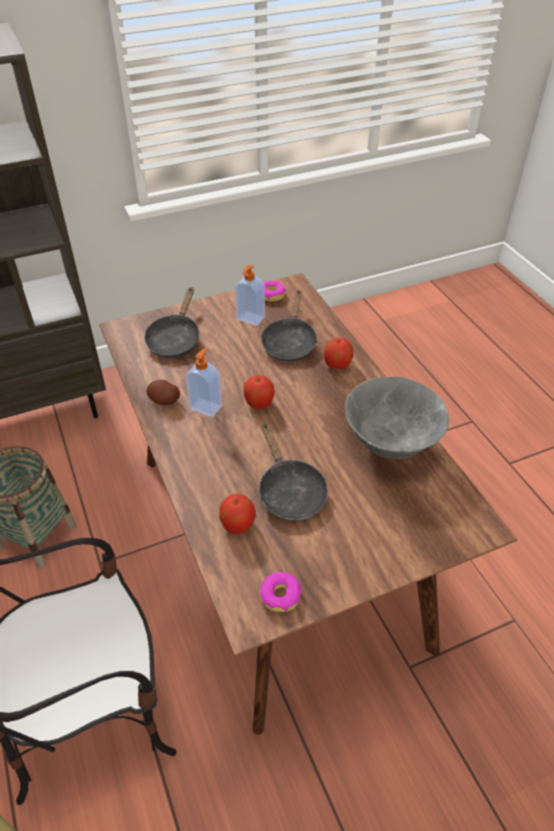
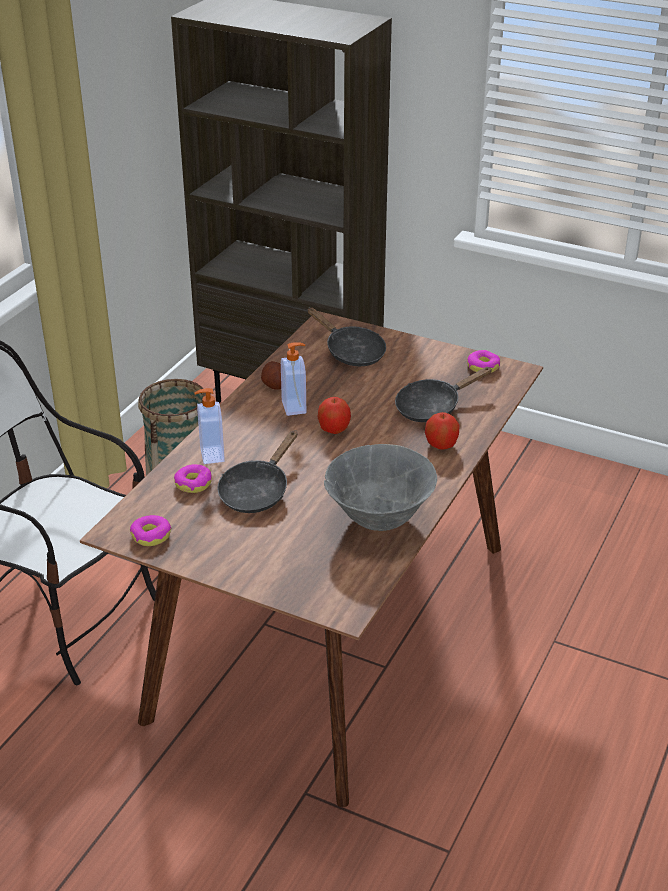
camera: 50 degrees right, 10 degrees down
(175, 339) = (351, 352): black frying pan -> black frying pan turned 105 degrees counterclockwise
(238, 524) = (193, 483): apple -> donut
(250, 319) = (432, 373): soap dispenser -> soap dispenser (211, 455)

